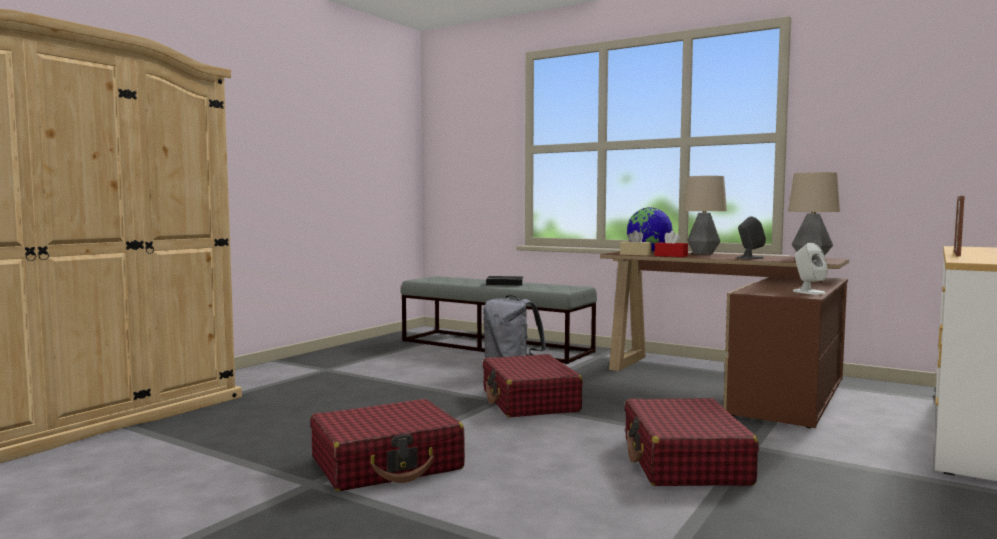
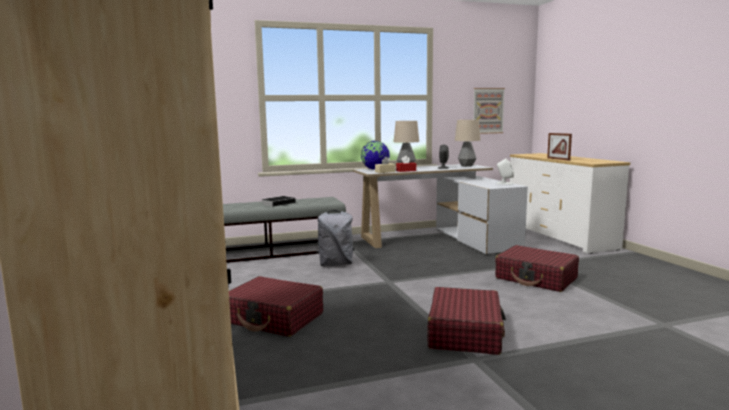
camera: 50 degrees left, 5 degrees up
(529, 401) = (402, 276): red suitcase -> red suitcase (274, 318)
(732, 383) = (440, 239): brown desk -> white desk
(917, 157) = (488, 111): none -> picture

